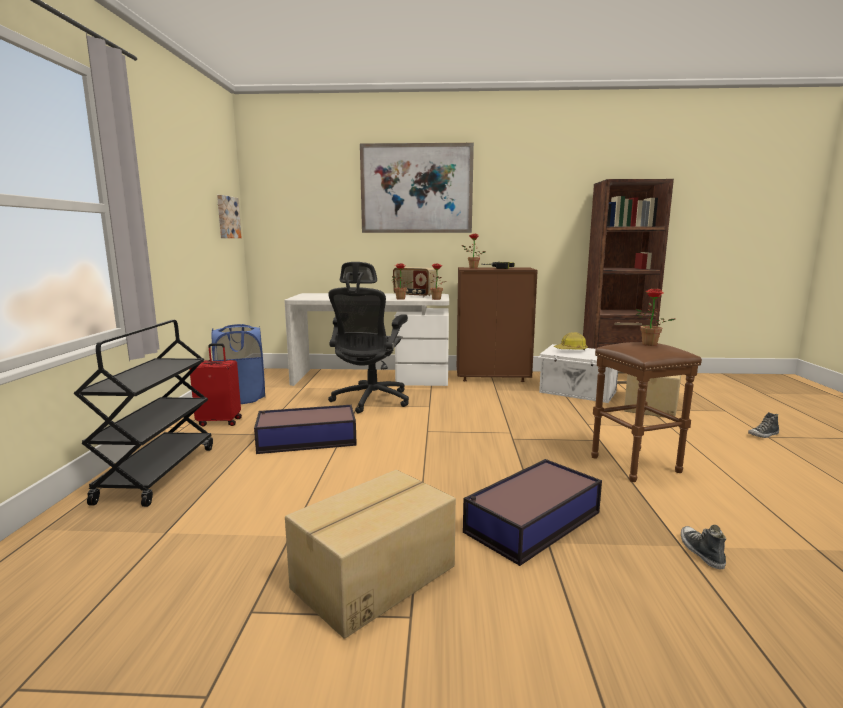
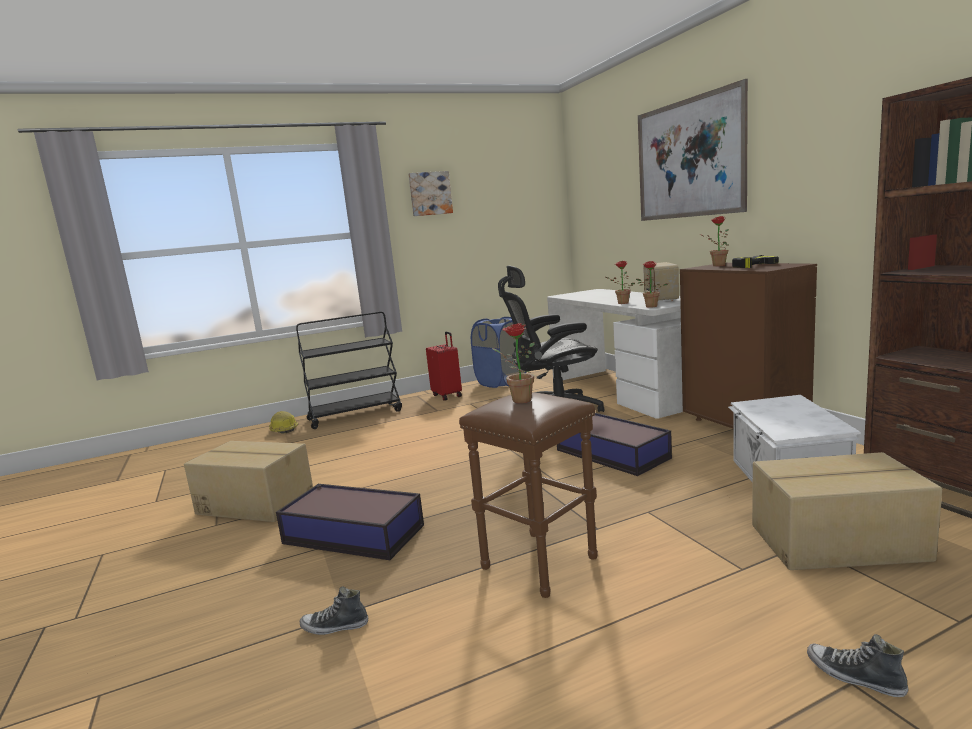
camera: 65 degrees right, 0 degrees up
(227, 217) = (535, 216): picture -> picture (430, 193)
(305, 440) = (442, 423): storage box -> storage box (611, 453)
(571, 350) = (784, 408): hard hat -> hard hat (283, 429)
(700, 552) = (334, 626): shoe -> shoe turned 150 degrees counterclockwise

